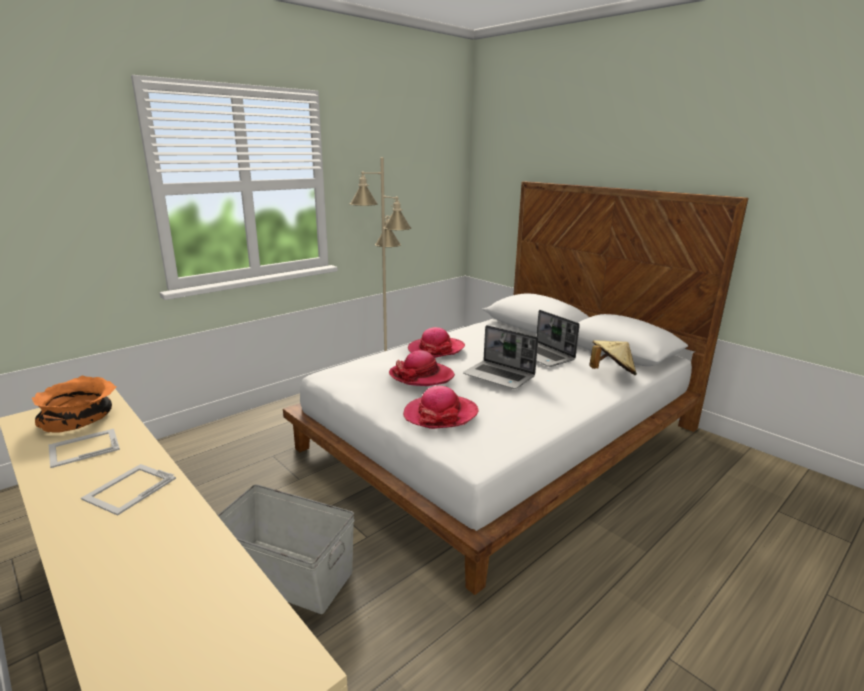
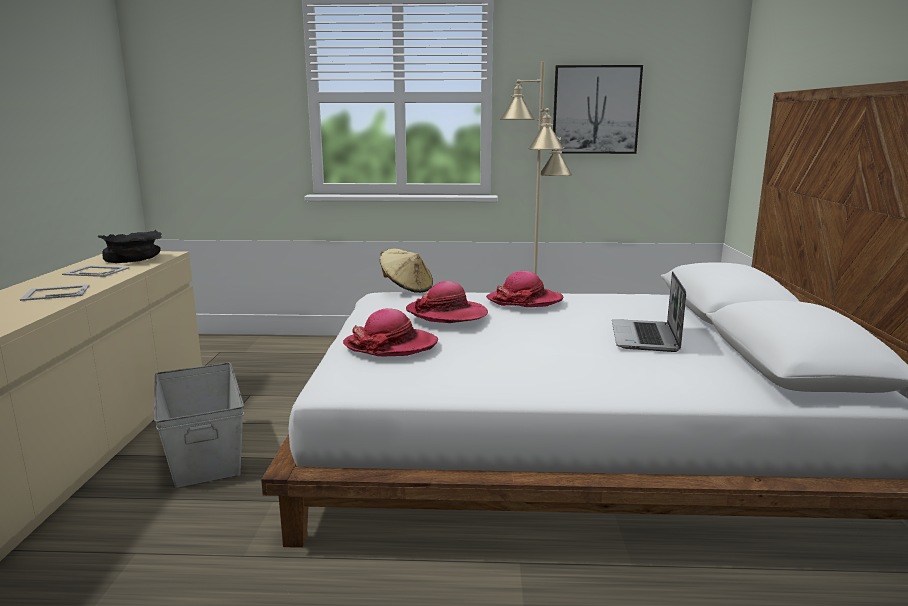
camera: 45 degrees right, 5 degrees down
(80, 417) = (135, 259): orange bowl -> black bowl
(393, 190) = (595, 110): none -> picture
(500, 376) = (531, 337): laptop -> none
(611, 373) = (699, 378): beige hat -> beige hat (406, 288)

